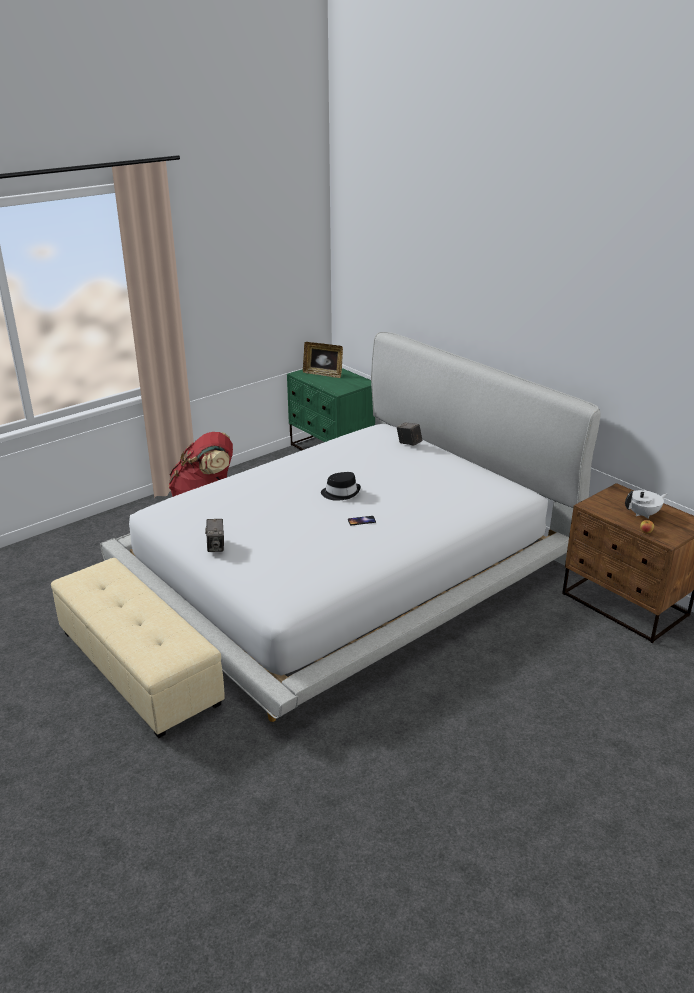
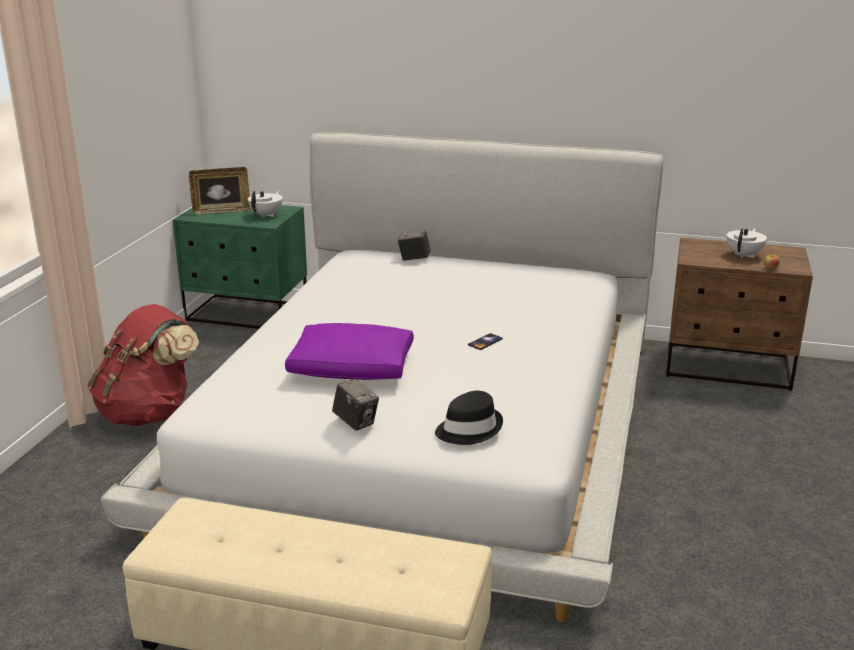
camera: 35 degrees left, 5 degrees down
(260, 511) = (353, 368): none -> purple pillow
(341, 493) = (418, 322): black hat -> black hat (468, 429)
(345, 384) = (267, 215): none -> white teapot

